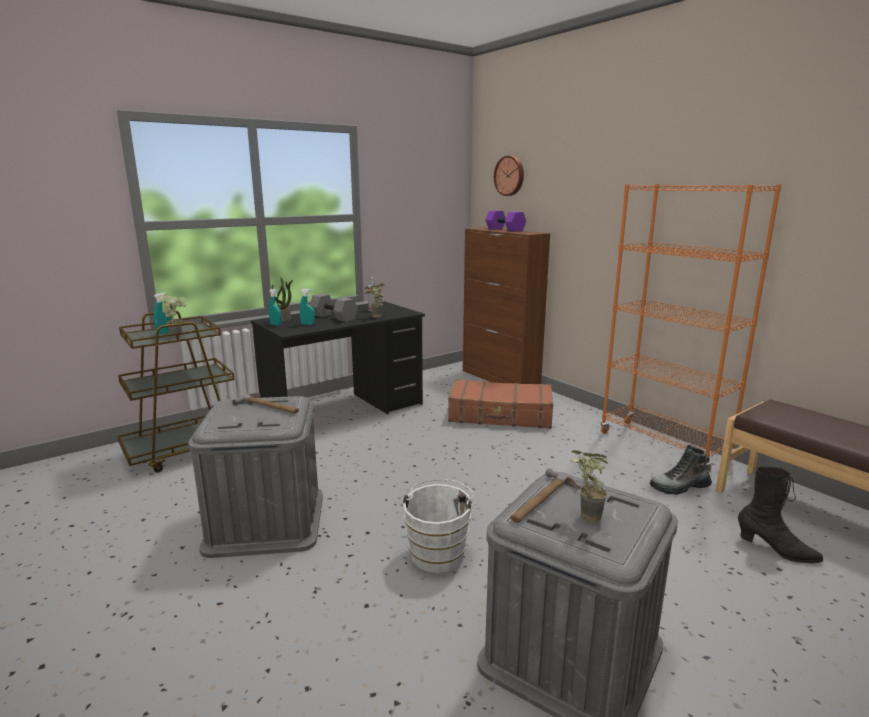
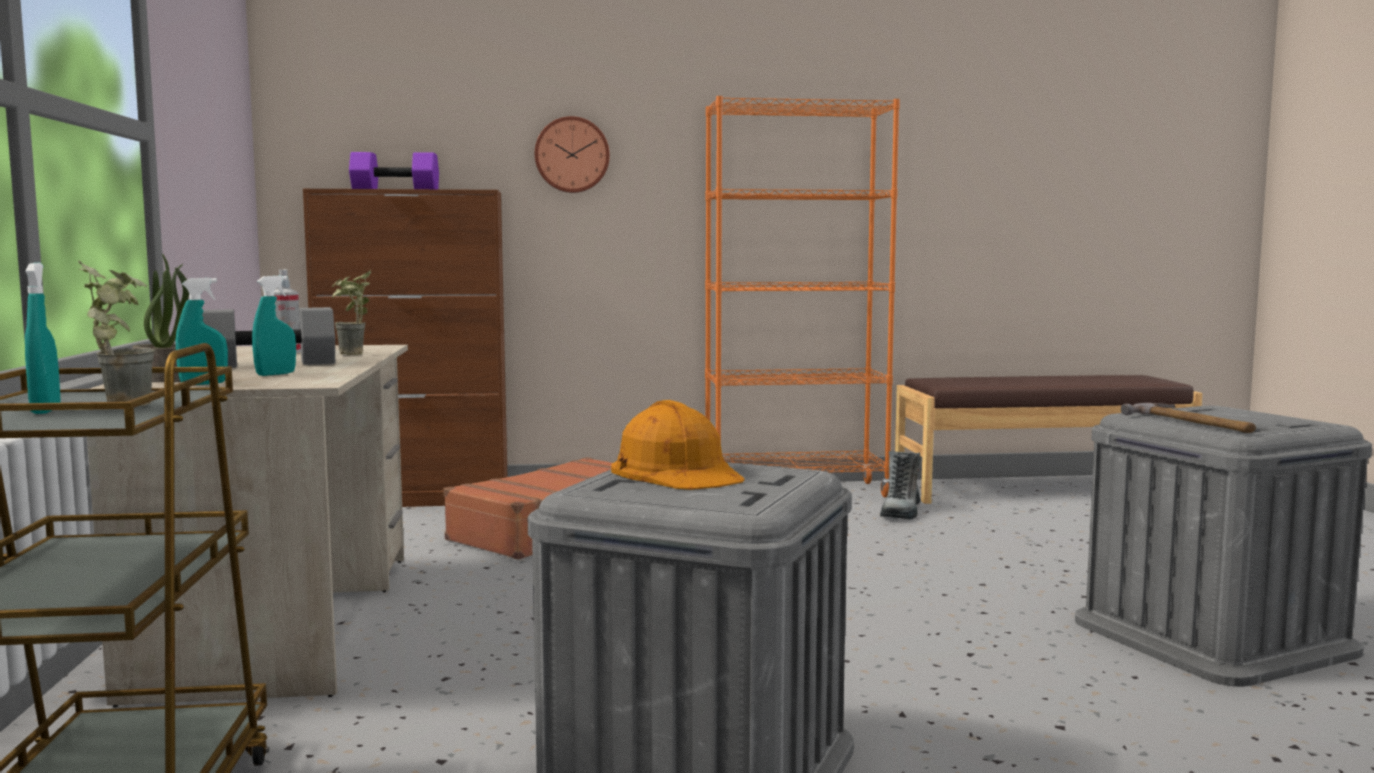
camera: 60 degrees left, 10 degrees down
(269, 406) = (677, 471): hammer -> orange hard hat
(344, 411) = (285, 620): black desk -> beige desk
(438, 552) = (945, 652): white bucket -> none
(510, 176) = (378, 87): wall clock -> wall clock (572, 155)
(584, 516) = (1237, 419): potted plant -> none
(776, 550) = (1059, 518): black boot -> none

